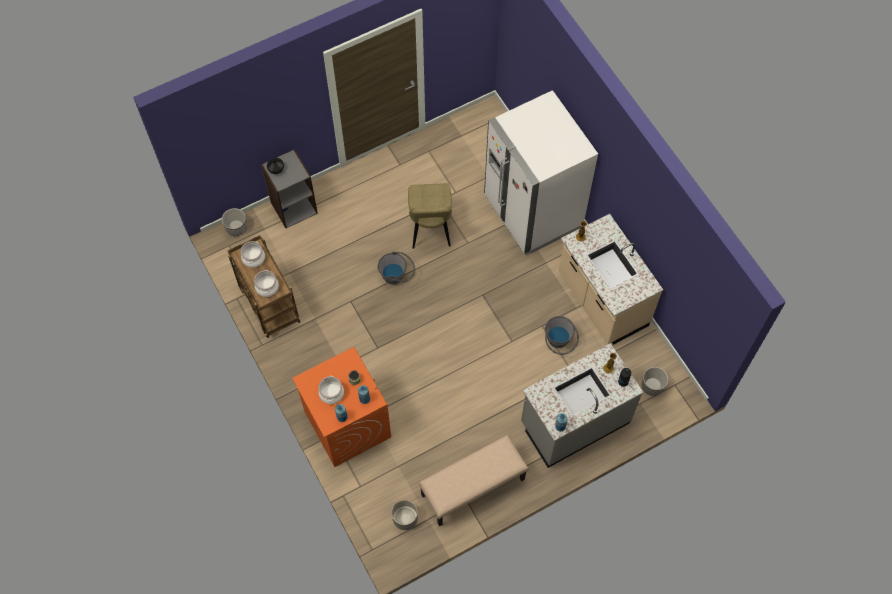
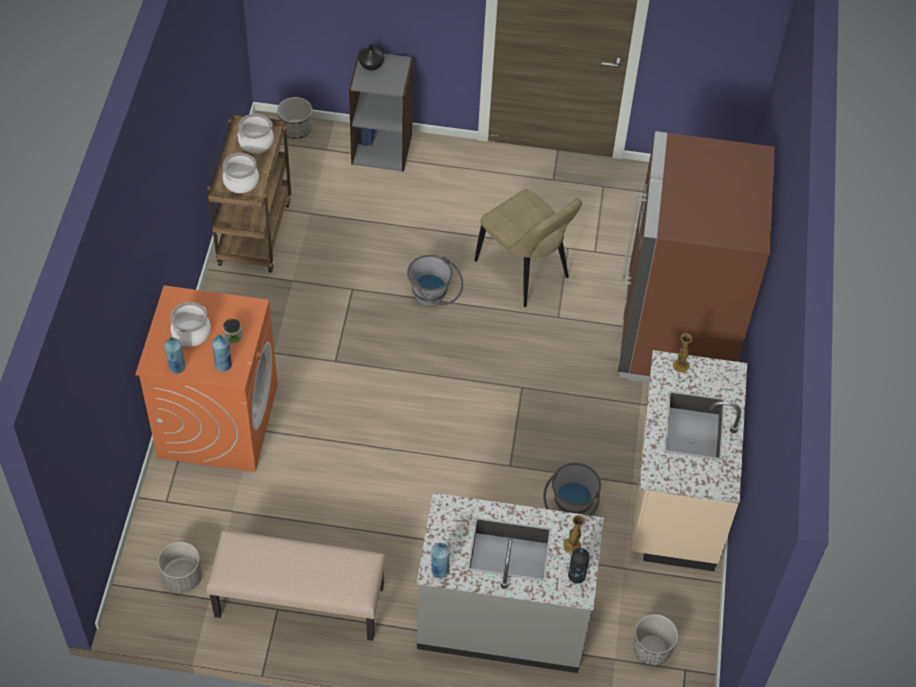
camera: 35 degrees right, 10 degrees down
(430, 229) = (524, 272): beige chair -> beige chair turned 75 degrees counterclockwise
(533, 212) = (676, 335): white fridge -> brown fridge

